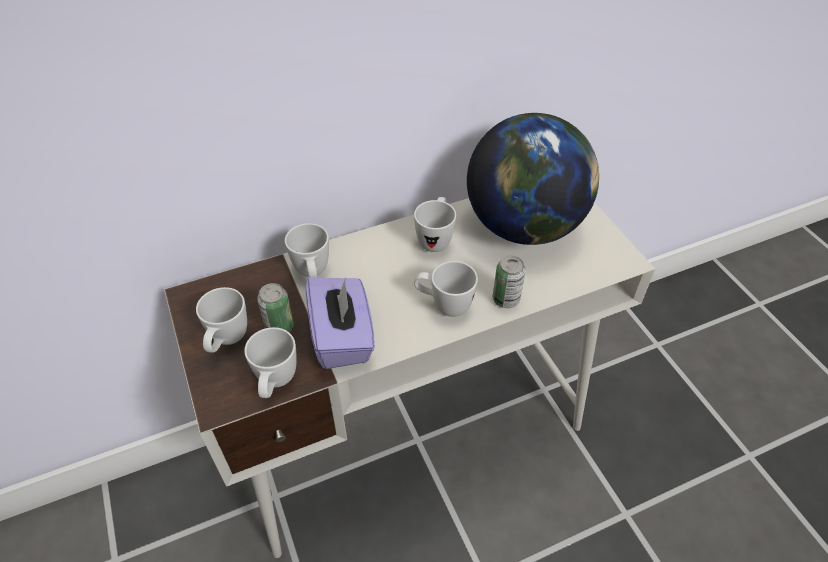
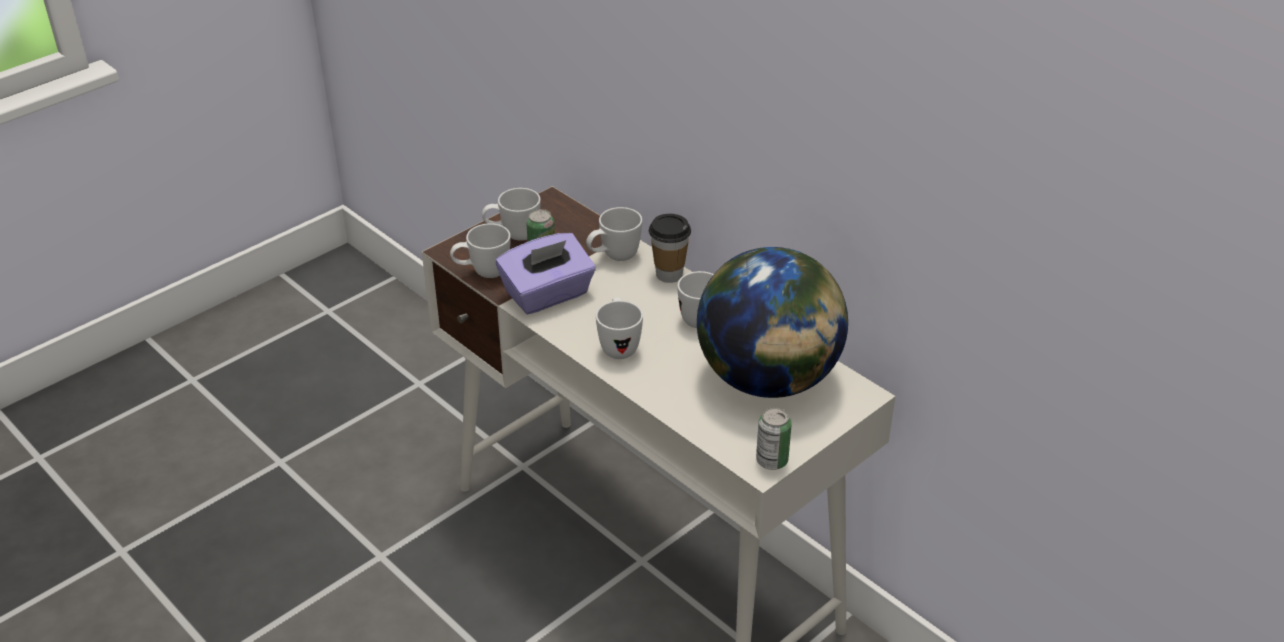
camera: 70 degrees right, 10 degrees down
(360, 244) = (669, 274): none -> cup
(506, 299) = (649, 385): can -> can (772, 461)

